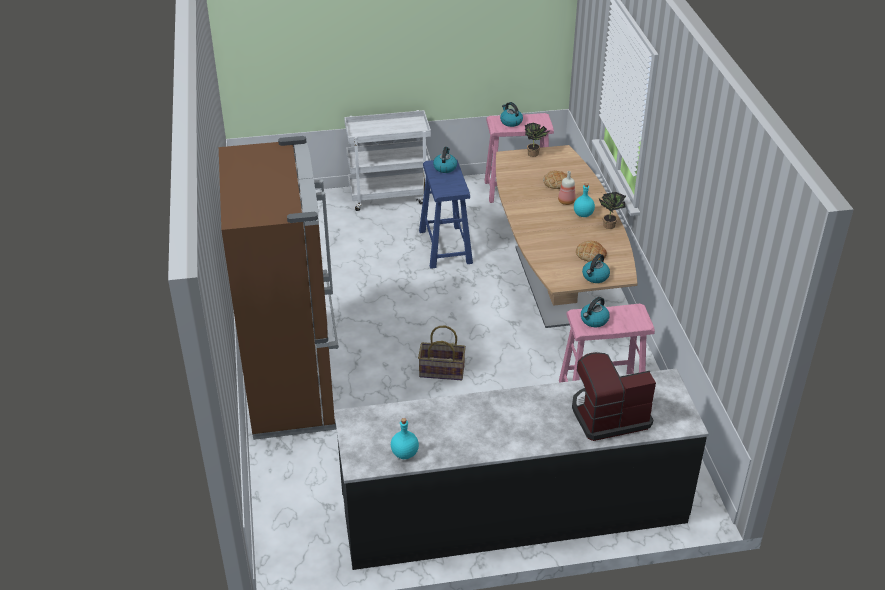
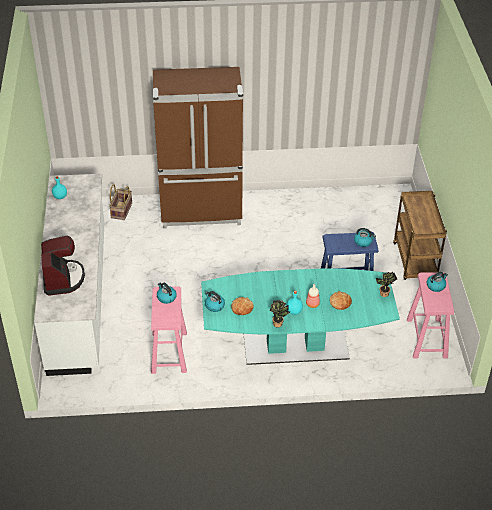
camera: 95 degrees right, 5 degrees up
(390, 195) = (415, 262): white cart -> brown cart
(441, 371) = (206, 275): basket -> basket (121, 210)
(513, 511) = (79, 297): black counter -> white counter
(555, 283) = (295, 346): brown dining table -> turquoise dining table

